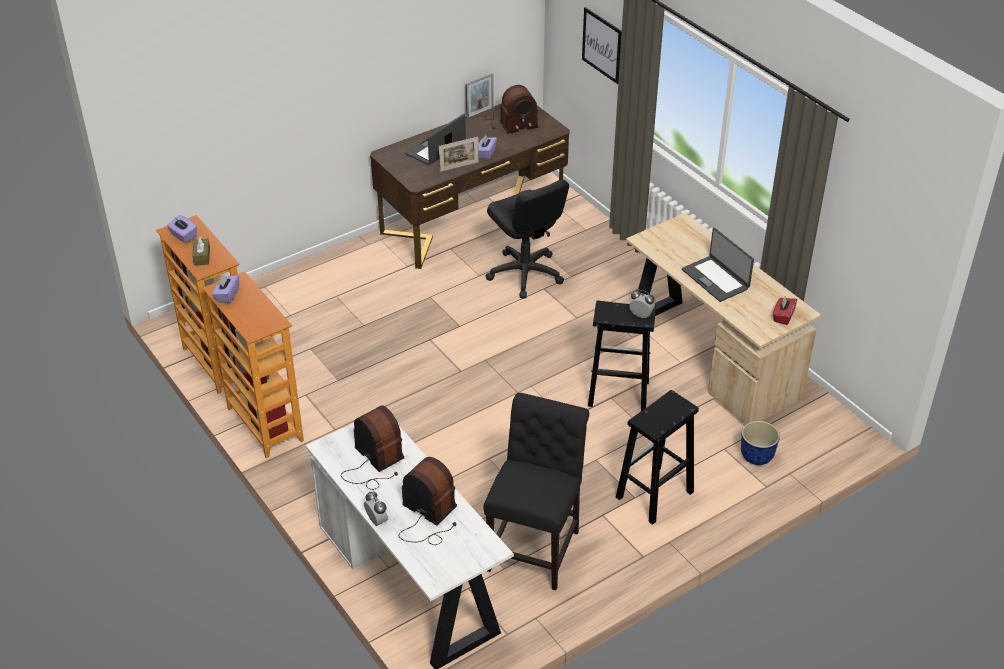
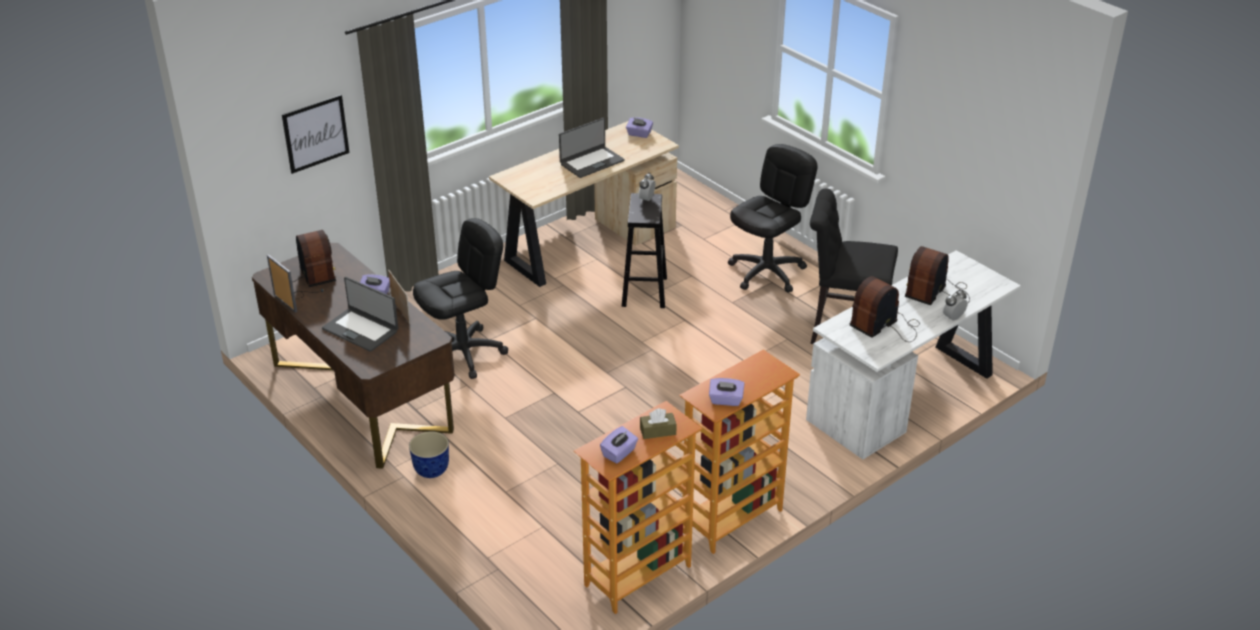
camera: 95 degrees left, 5 degrees down
(654, 495) = (767, 272): black stool -> black office chair
(756, 457) = (710, 224): planter -> planter (432, 470)
(783, 316) = (639, 134): red tissue box -> purple tissue box

